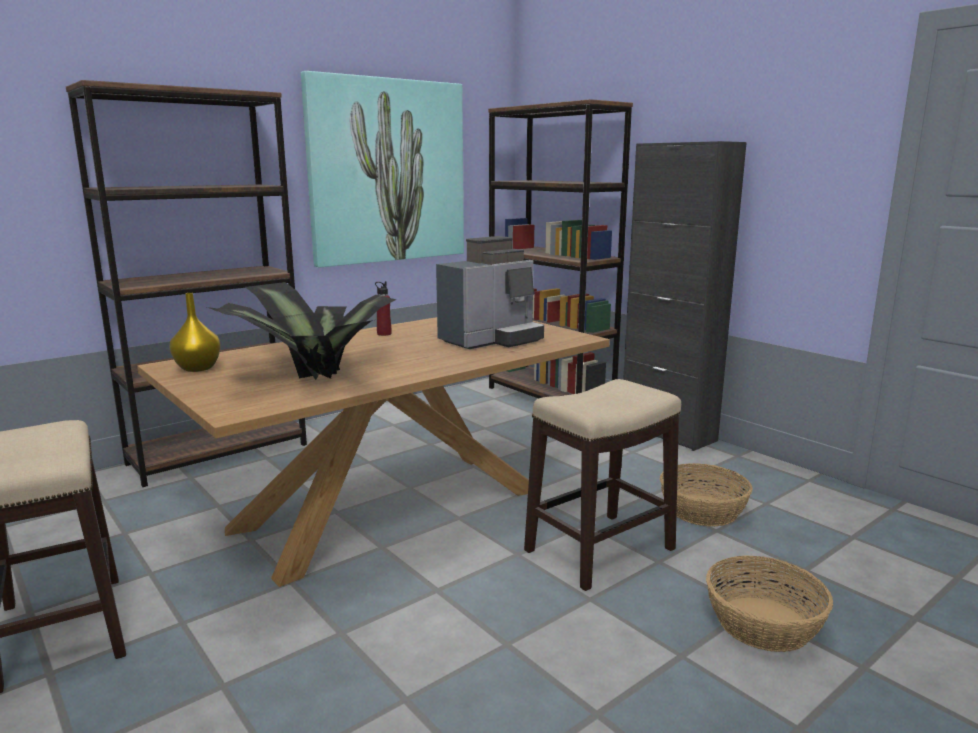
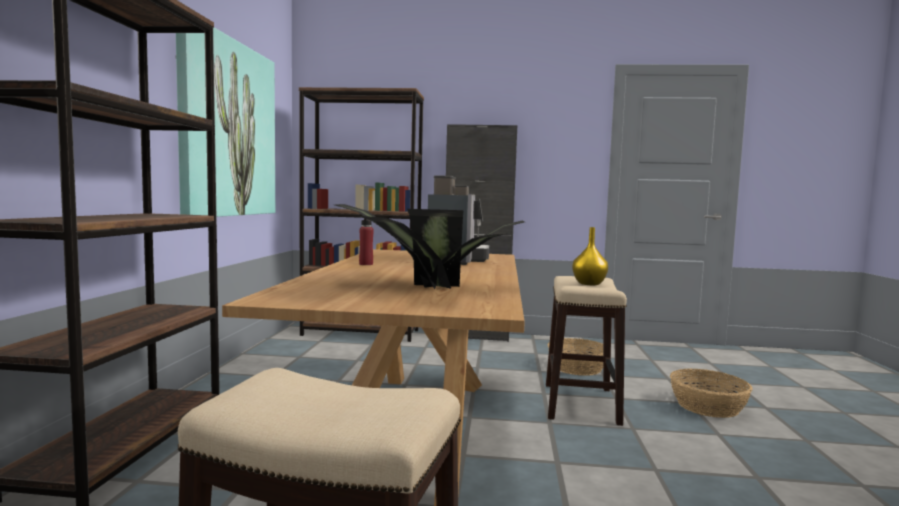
camera: 45 degrees left, 10 degrees down
(199, 368) = (311, 297): yellow vase -> yellow vase (589, 283)

